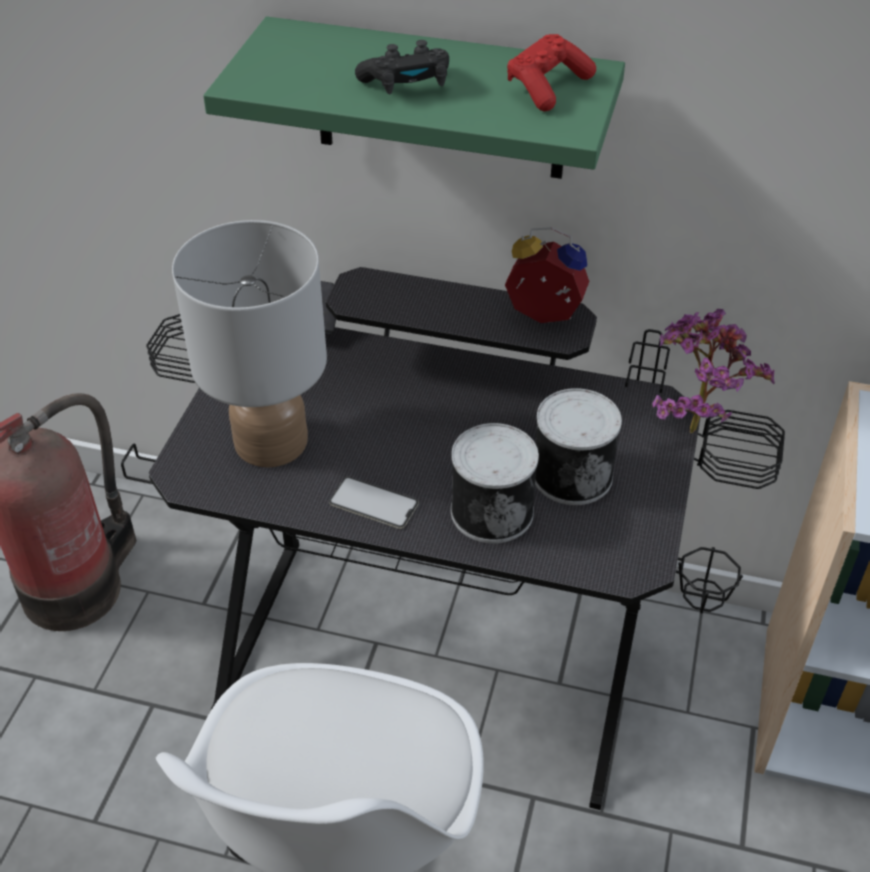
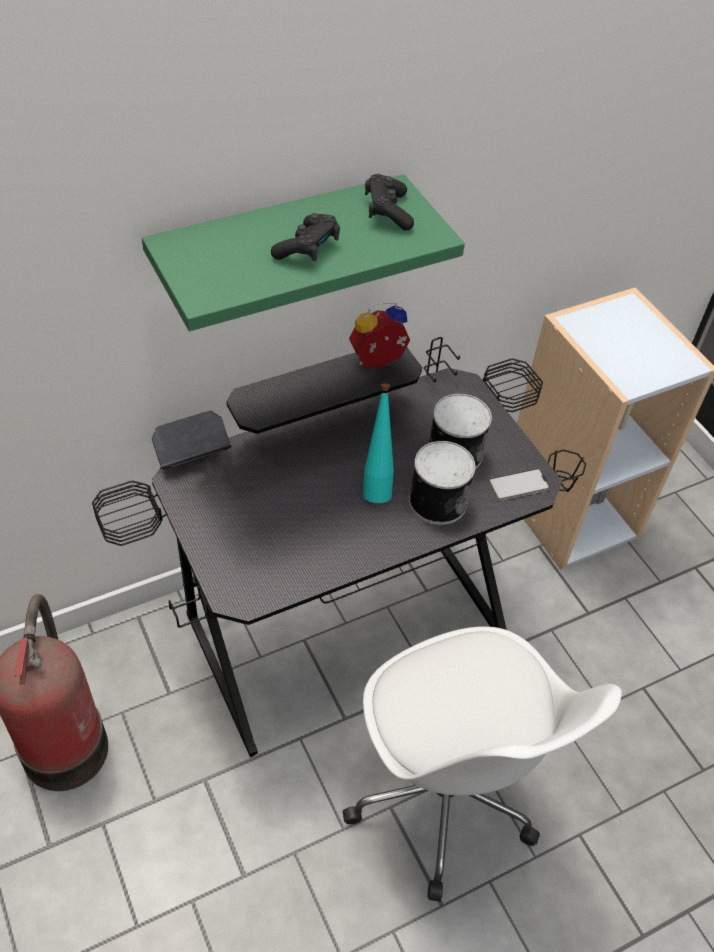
camera: 45 degrees left, 5 degrees up
(270, 442) = (266, 541): grey table lamp -> none
(373, 503) = (370, 539): phone -> phone (518, 485)
(443, 456) = (376, 485): none -> turquoise bottle
(547, 87) = (387, 212): red game controller -> black game controller
(692, 423) = (481, 384): potted plant -> none

